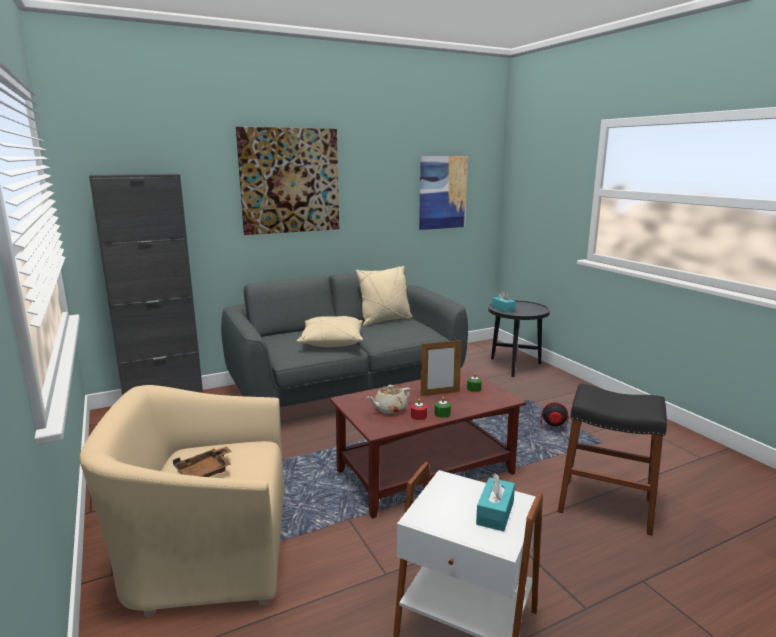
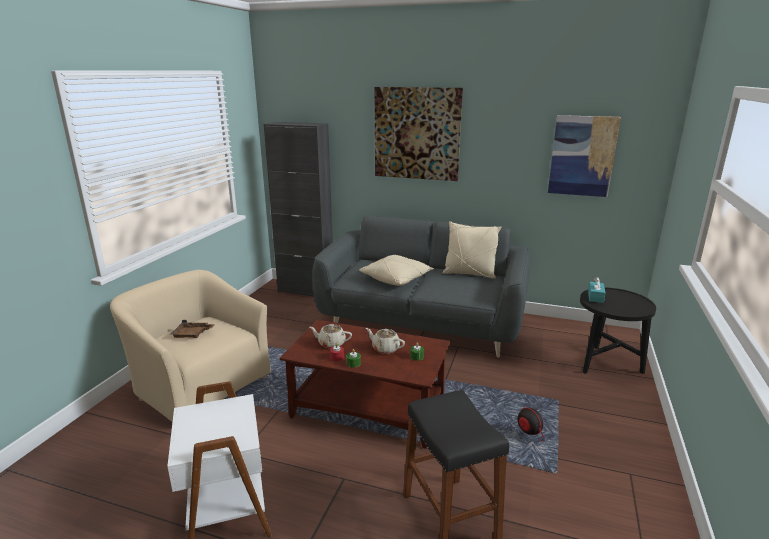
camera: 45 degrees right, 5 degrees up
(440, 393) = (385, 348): picture frame -> beige teapot
(495, 513) = (218, 436): turquoise tissue box -> none

